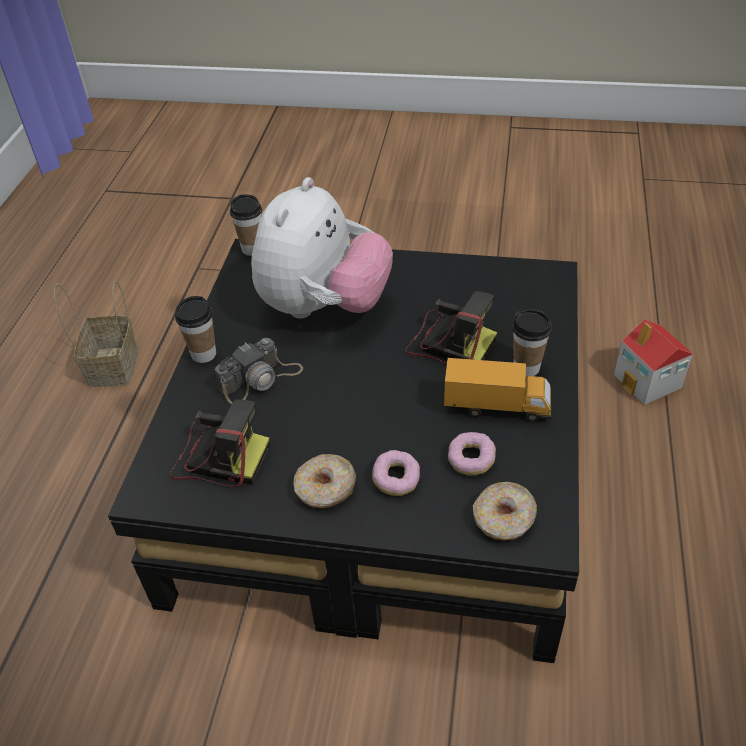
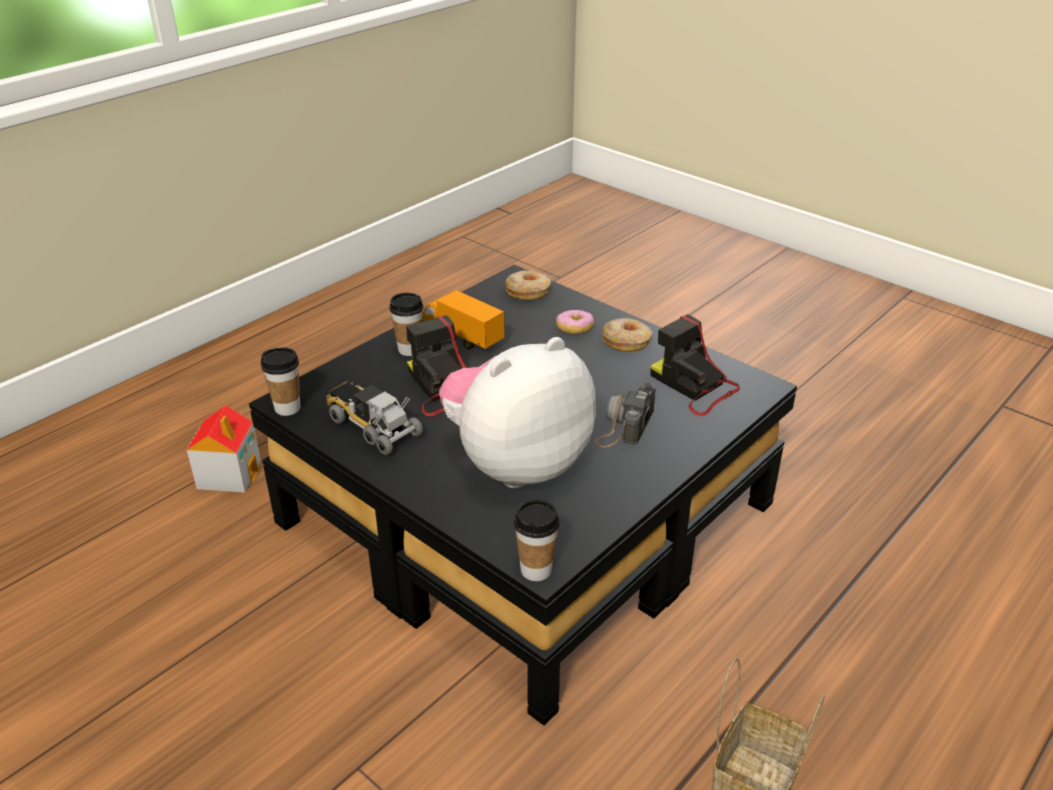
camera: 150 degrees left, 10 degrees down
(203, 354) = (665, 468): cup -> cup (287, 408)
(261, 379) = (625, 425): camera -> camera turned 60 degrees counterclockwise
(461, 285) = (373, 426): none -> toy truck
(471, 460) = (515, 320): donut -> none

